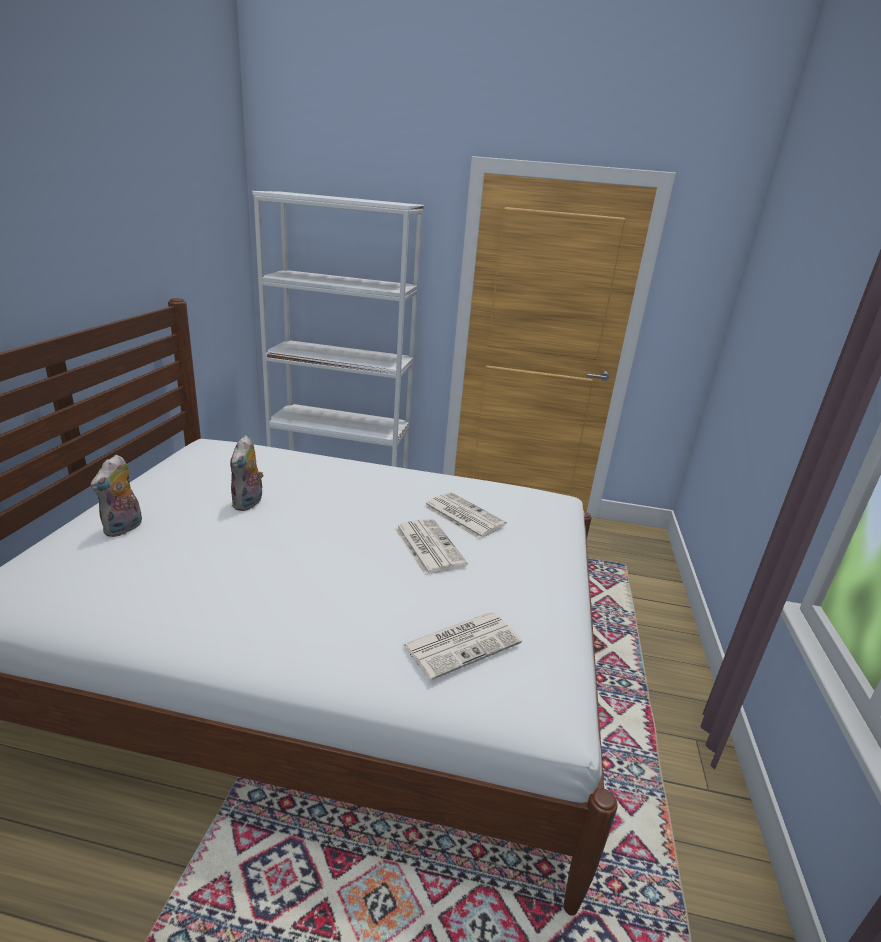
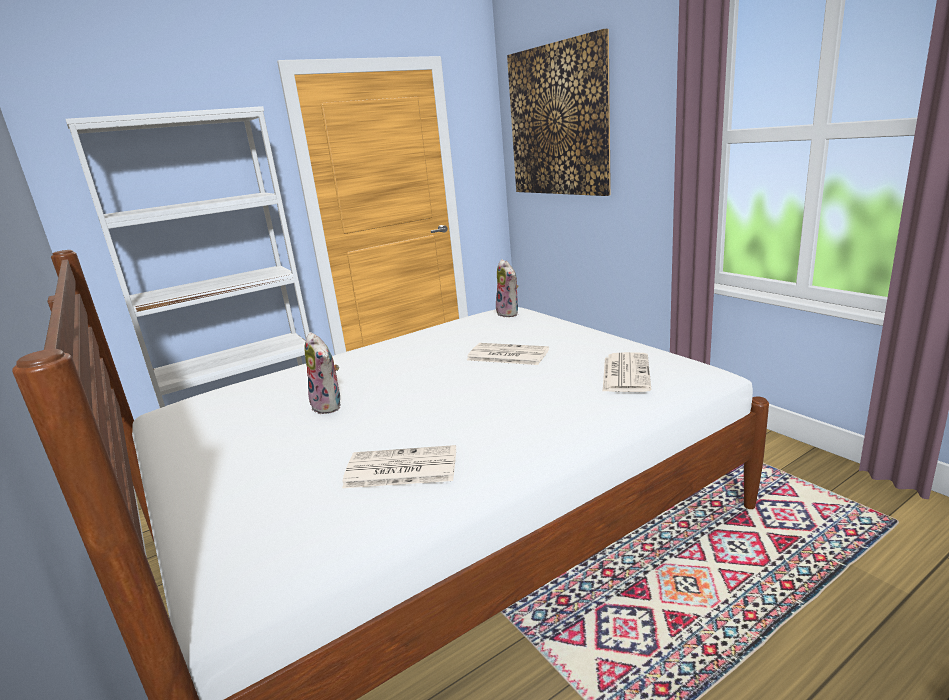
camera: 40 degrees left, 5 degrees down
(124, 529) = (257, 476): plush toy -> plush toy (509, 313)
(462, 515) = (488, 335): newspaper -> newspaper (399, 469)
(776, 293) = (558, 121): none -> picture

